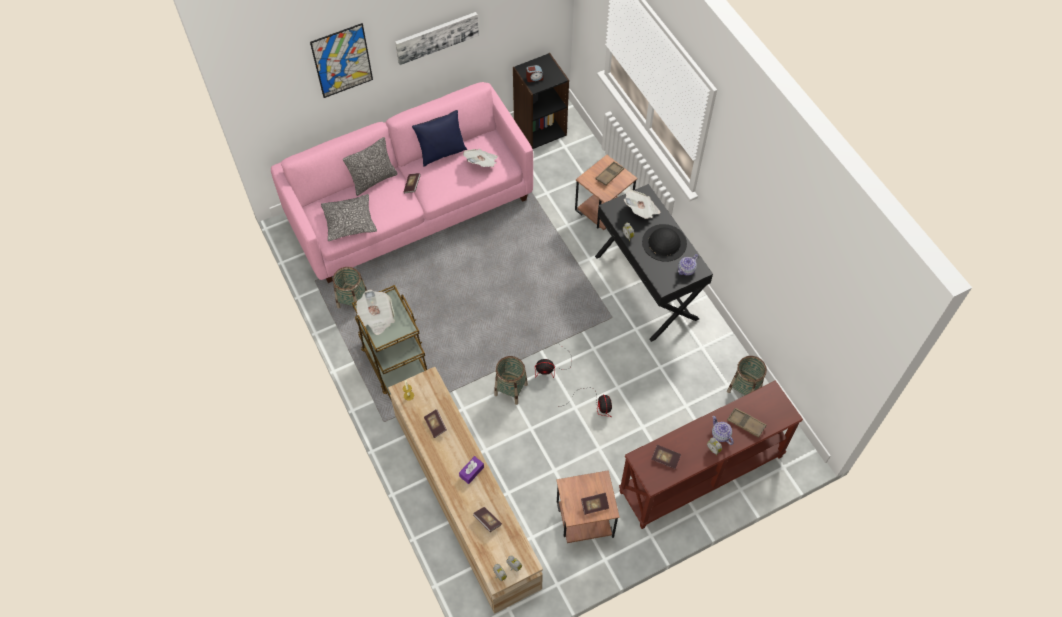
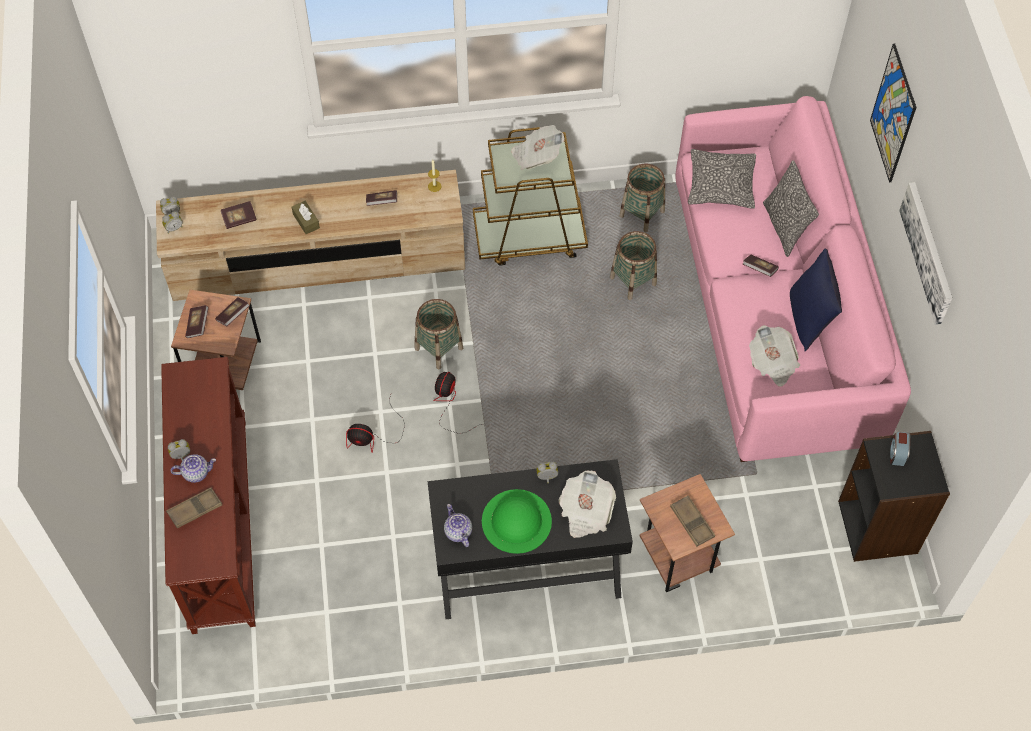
camera: 110 degrees right, 0 degrees up
(471, 472) = (306, 221): purple tissue box -> brown tissue box
(664, 242) = (516, 521): black hat -> green hat
(665, 459) = (198, 397): book -> book (233, 315)
(744, 389) = (311, 631): basket -> basket (633, 281)

